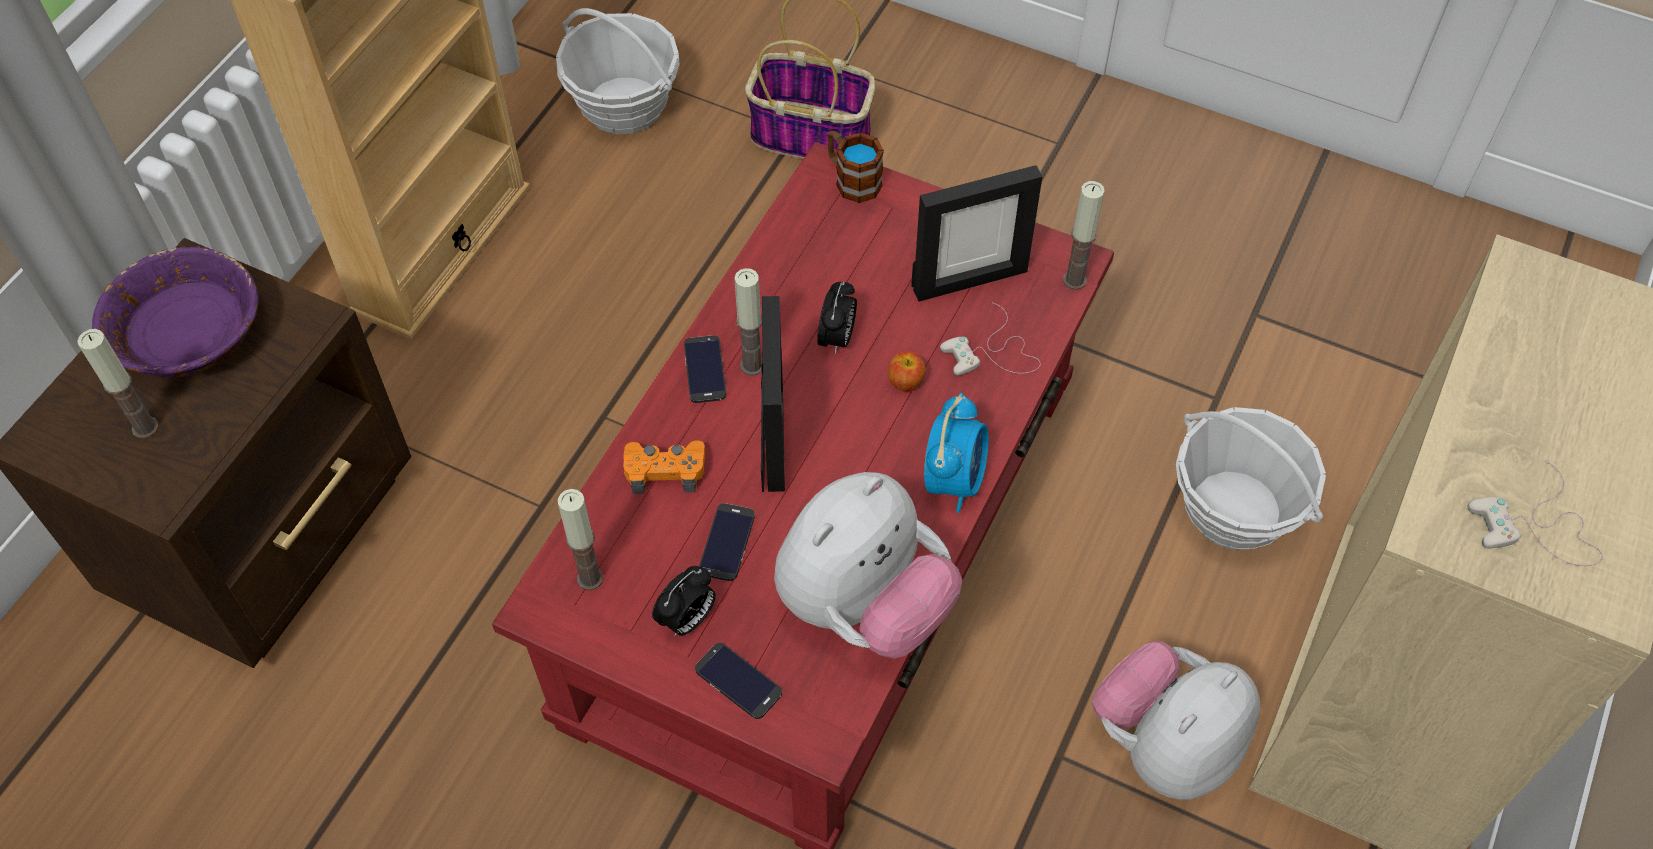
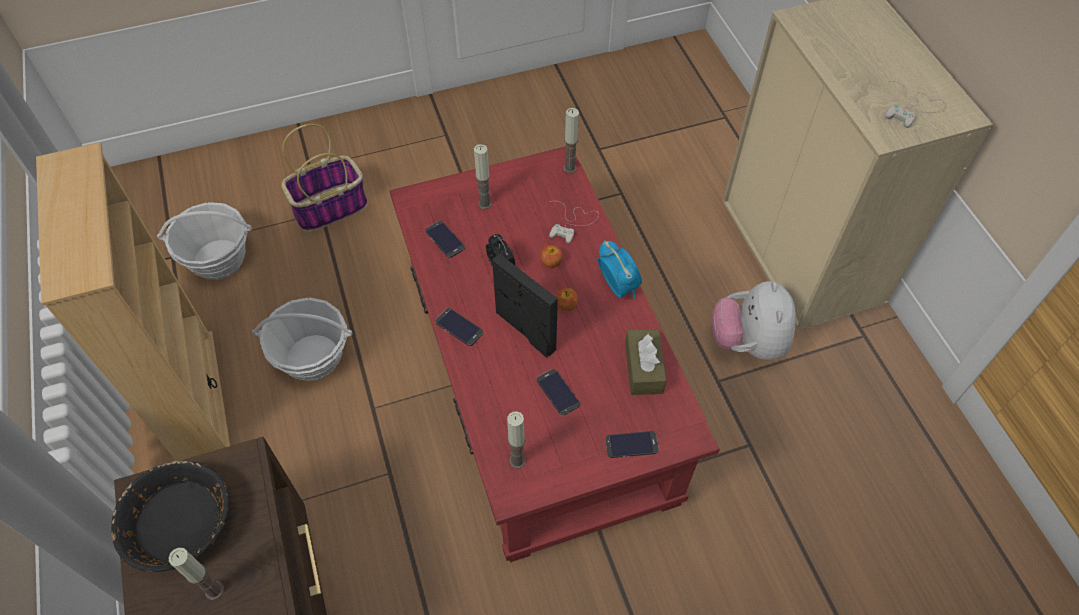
camera: 45 degrees left, 0 degrees up
(189, 333) = (180, 523): purple bowl -> black bowl
(665, 470) = (494, 385): orange game controller -> none
(687, 620) = (580, 439): alarm clock -> none
(752, 365) = (478, 308): candle -> candle (485, 204)
(809, 251) = (444, 239): none -> phone
(852, 179) = (426, 194): mug -> none
(860, 448) = (566, 305): none -> apple
(864, 606) = (643, 368): plush toy -> brown tissue box
(969, 279) = (527, 199): picture frame -> none
(1235, 510) = (674, 231): basket -> basket (313, 357)

